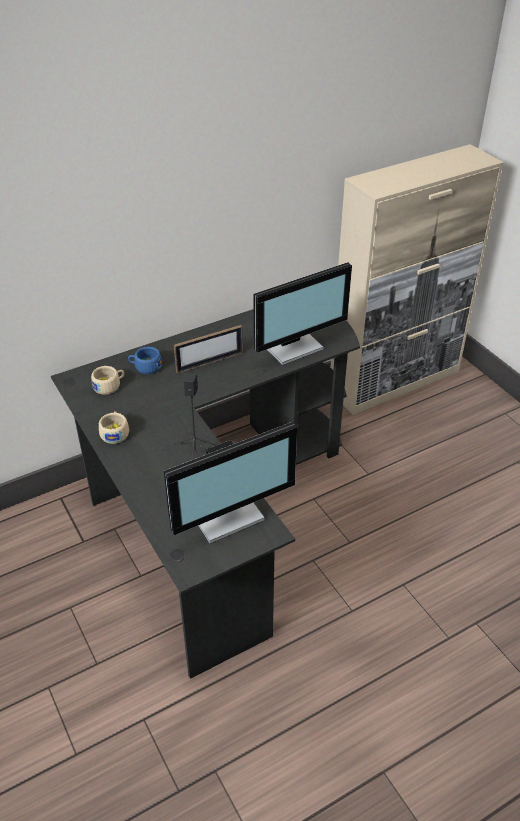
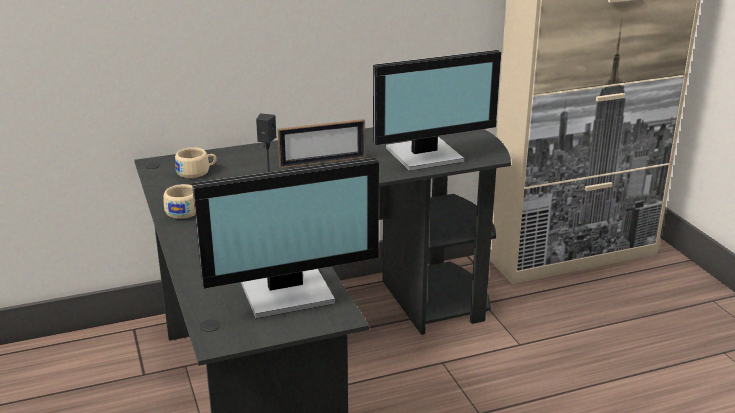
camera: 10 degrees right, 15 degrees down
(145, 367) = (245, 160): blue cup -> none

